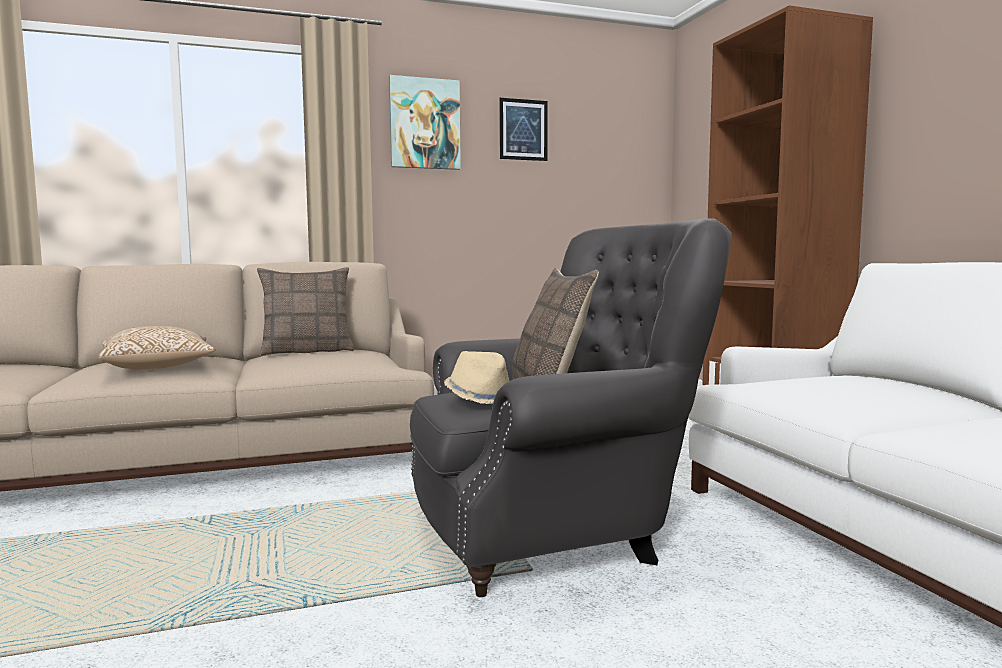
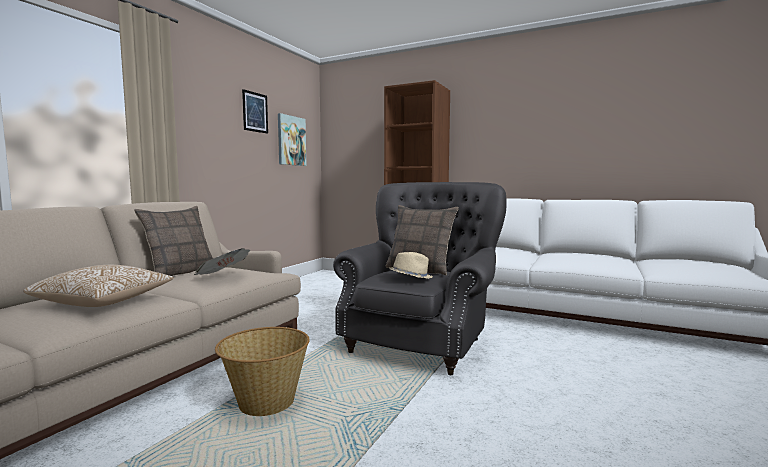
camera: 45 degrees left, 0 degrees up
(233, 530) = (265, 402): none -> basket
(314, 361) = (223, 276): none -> newspaper
(424, 124) = (200, 100): picture -> picture (291, 140)

